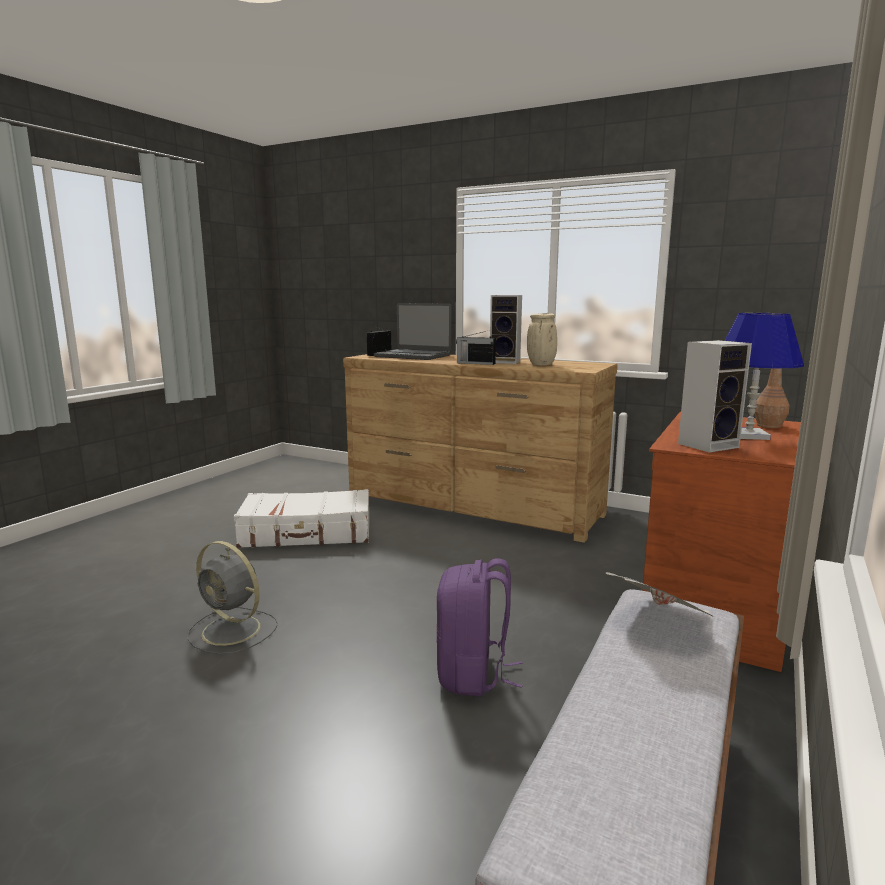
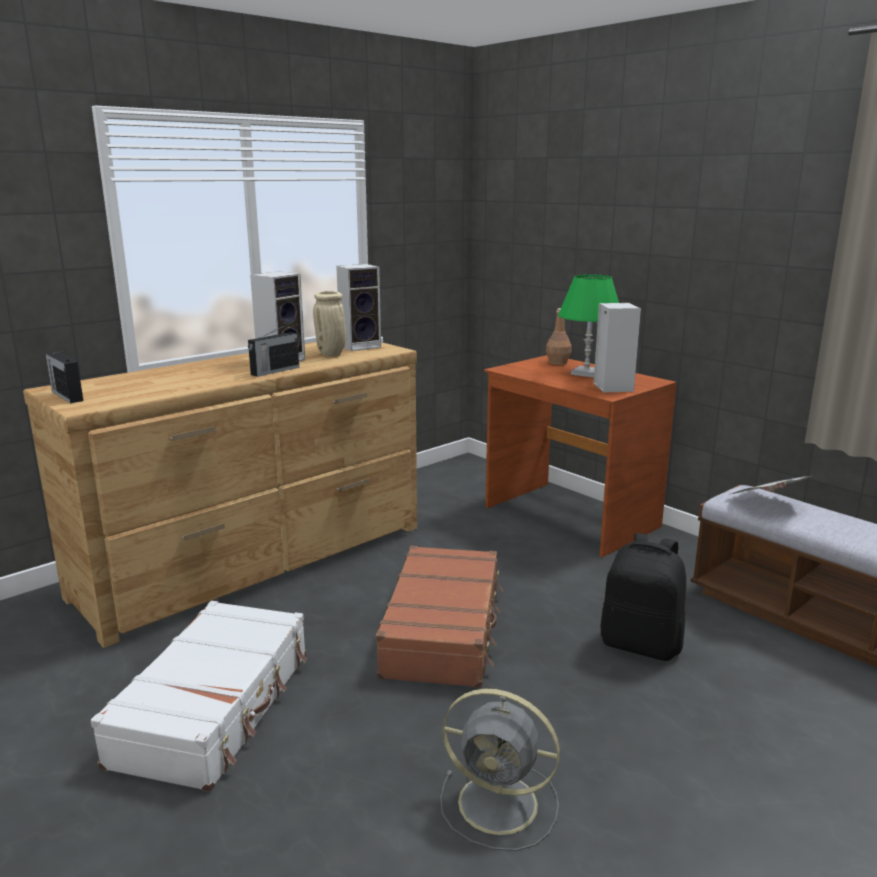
camera: 70 degrees left, 5 degrees up
(233, 631) = (501, 804): grey fan -> grey fan turned 60 degrees clockwise
(413, 356) = (136, 384): laptop -> none
(430, 579) = (444, 630): none -> brown suitcase
(473, 675) = (641, 644): purple backpack -> black backpack
(581, 366) = (361, 346): none -> speaker
(748, 435) = (586, 373): blue table lamp -> green table lamp

